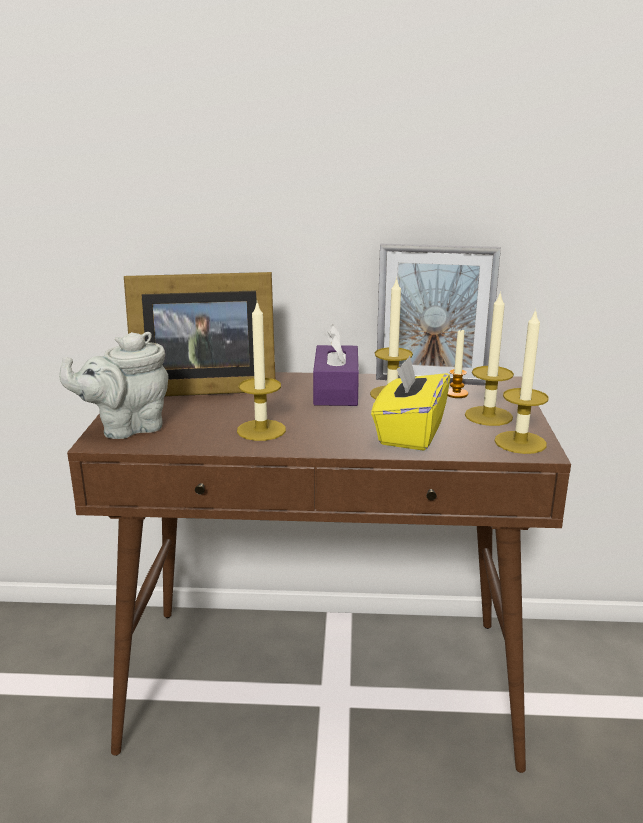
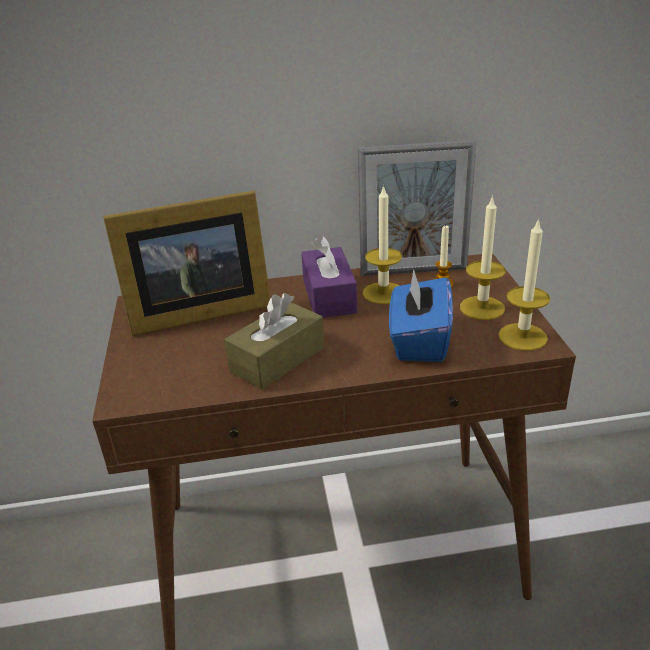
camera: 10 degrees left, 10 degrees up
(127, 428) = (141, 378): grey teapot -> none
(261, 430) = (277, 359): candle -> brown tissue box
(409, 433) = (419, 341): yellow tissue box -> blue tissue box

